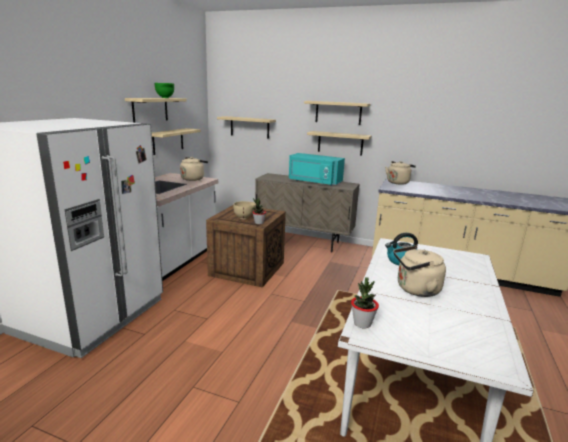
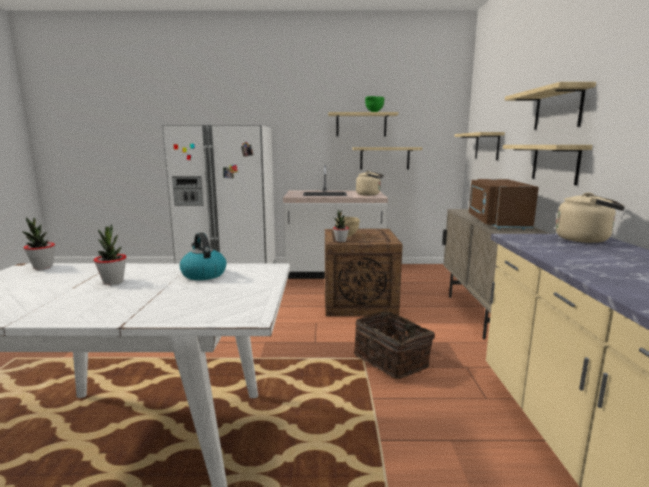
camera: 70 degrees right, 5 degrees down
(314, 182) = (496, 223): turquoise microwave -> brown microwave
(343, 282) = (392, 360): none -> basket
(415, 289) = (113, 281): beige kettle -> potted plant

